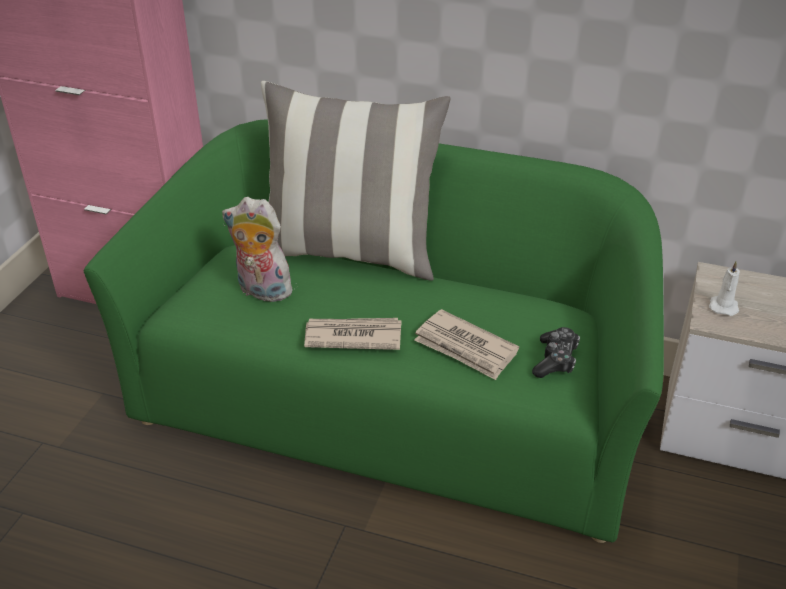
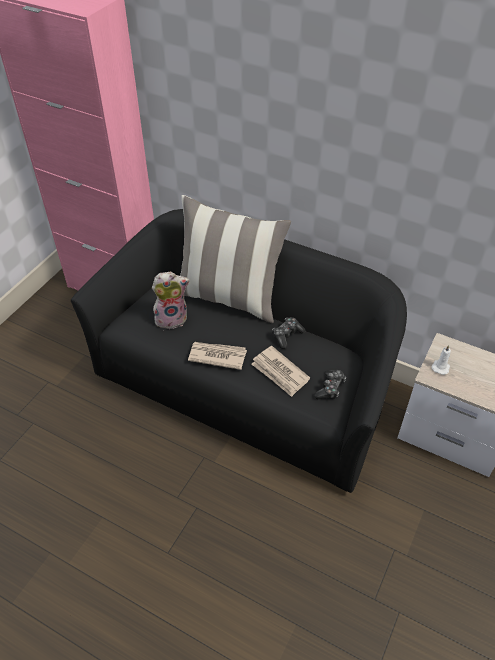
camera: 10 degrees right, 10 degrees up
(261, 291) = (172, 318): plush toy -> plush toy turned 135 degrees clockwise
(392, 405) = (247, 385): green sofa -> black sofa
(460, 295) = (287, 335): none -> game controller

